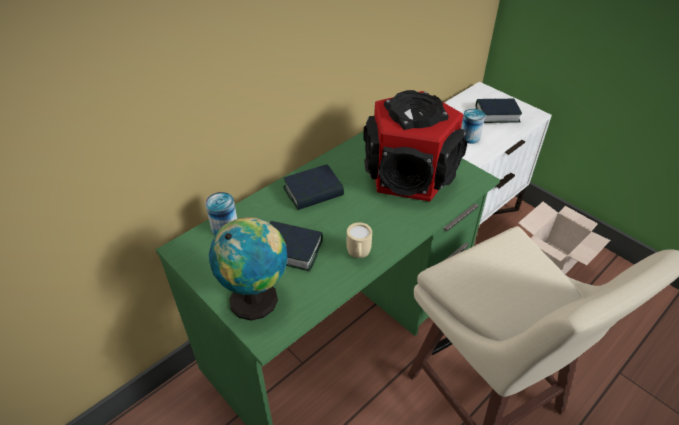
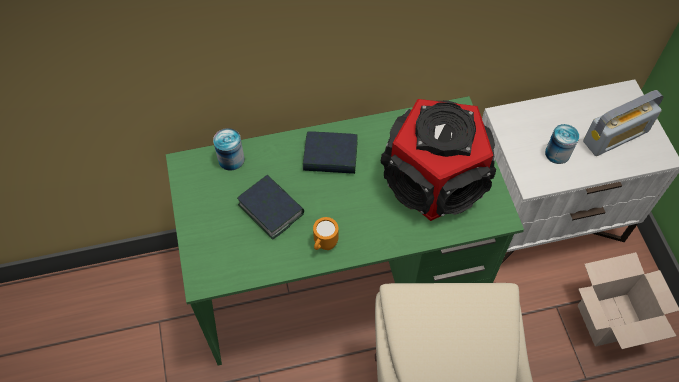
camera: 30 degrees right, 15 degrees up
(257, 298) = (216, 243): globe -> none
(358, 256) = (324, 245): beige mug -> orange mug
(497, 114) = (615, 136): book -> radio

